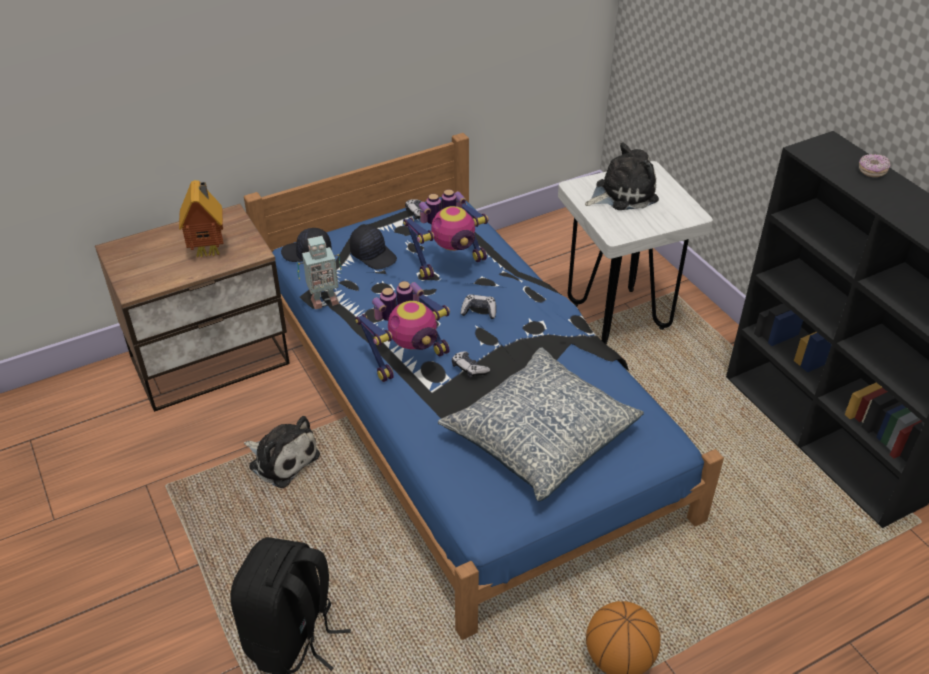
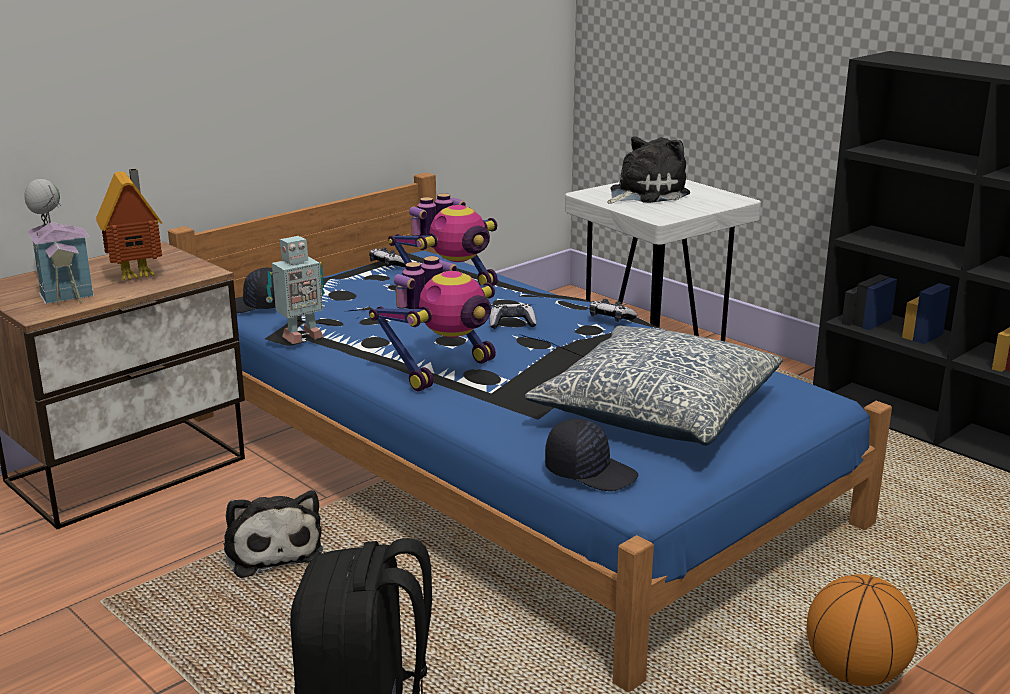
camera: 15 degrees left, 20 degrees down
(156, 259) = (63, 288): none -> toy house
(281, 459) = (271, 549): plush toy -> plush toy turned 45 degrees clockwise
(373, 255) = (349, 296): black cap -> black cap (590, 472)
(469, 369) = (528, 369): game controller -> game controller (610, 318)
(872, 171) = (957, 62): donut -> none

